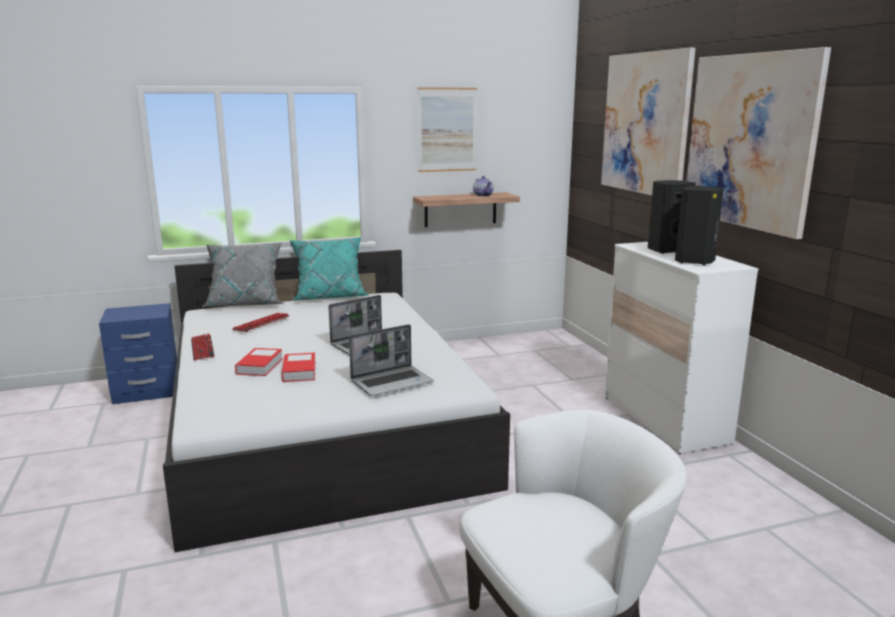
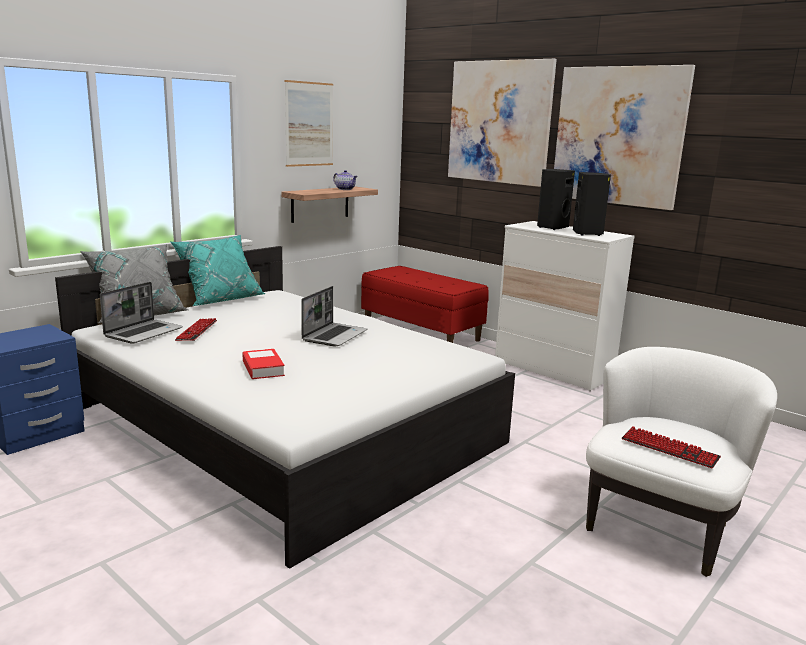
camera: 30 degrees left, 0 degrees up
(202, 348) = (170, 362): keyboard -> keyboard (669, 449)
(299, 371) = (312, 367): book -> none
(392, 382) = (411, 361): laptop -> laptop (144, 332)
(562, 353) = (421, 332): none -> red bench

